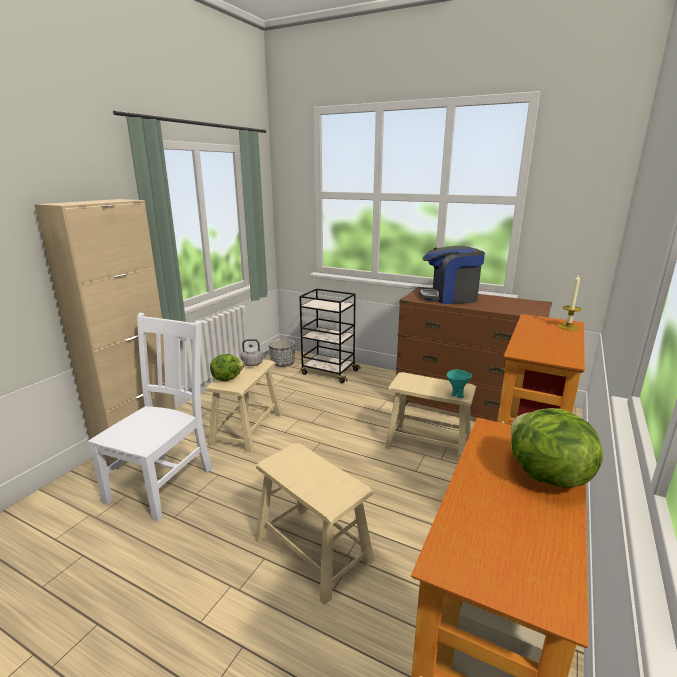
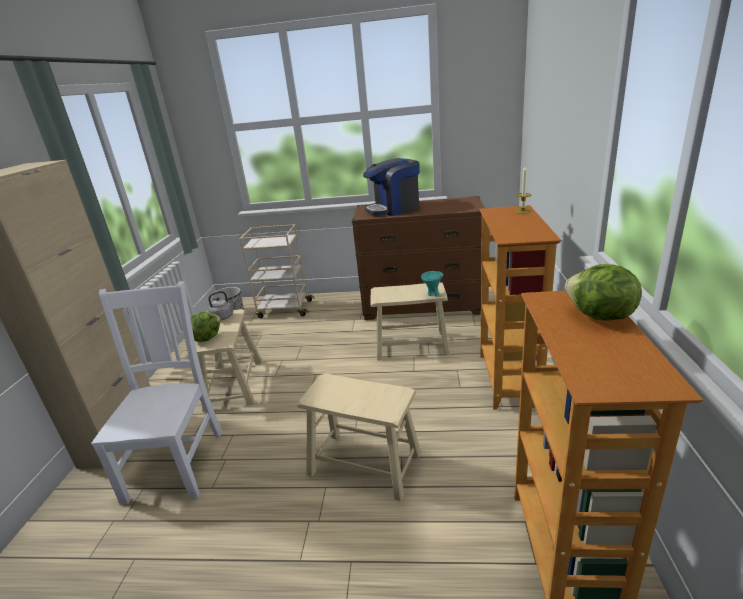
camera: 20 degrees left, 5 degrees up
(328, 372) = (284, 309): black cart -> beige cart

